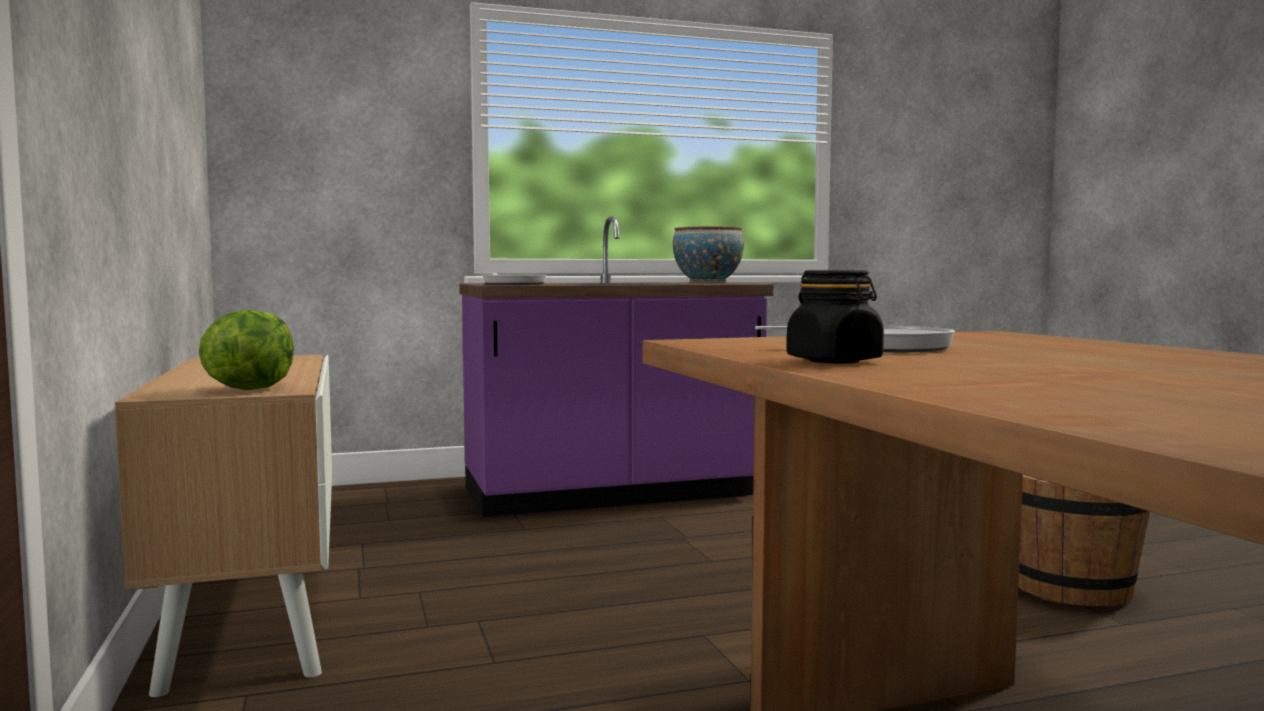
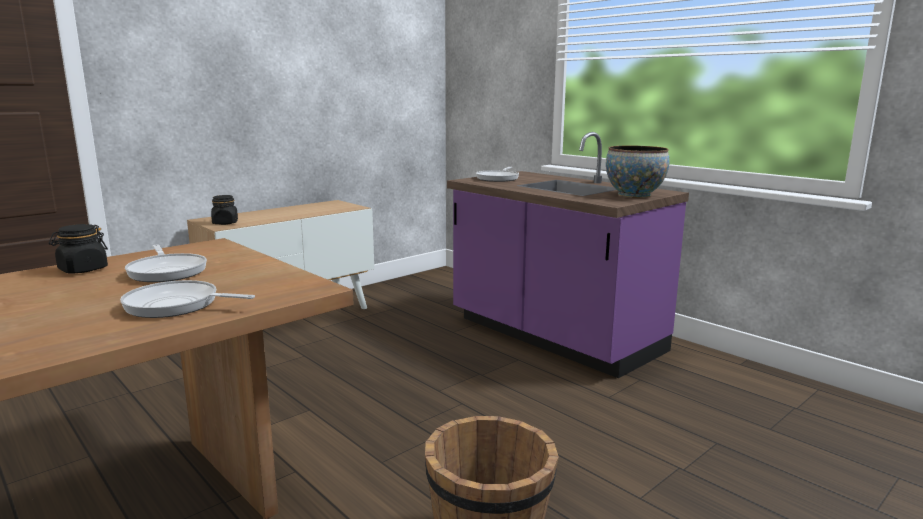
camera: 65 degrees right, 10 degrees up
(250, 389) = (225, 223): lettuce -> black jar
(1070, 346) = (177, 305): none -> frying pan

